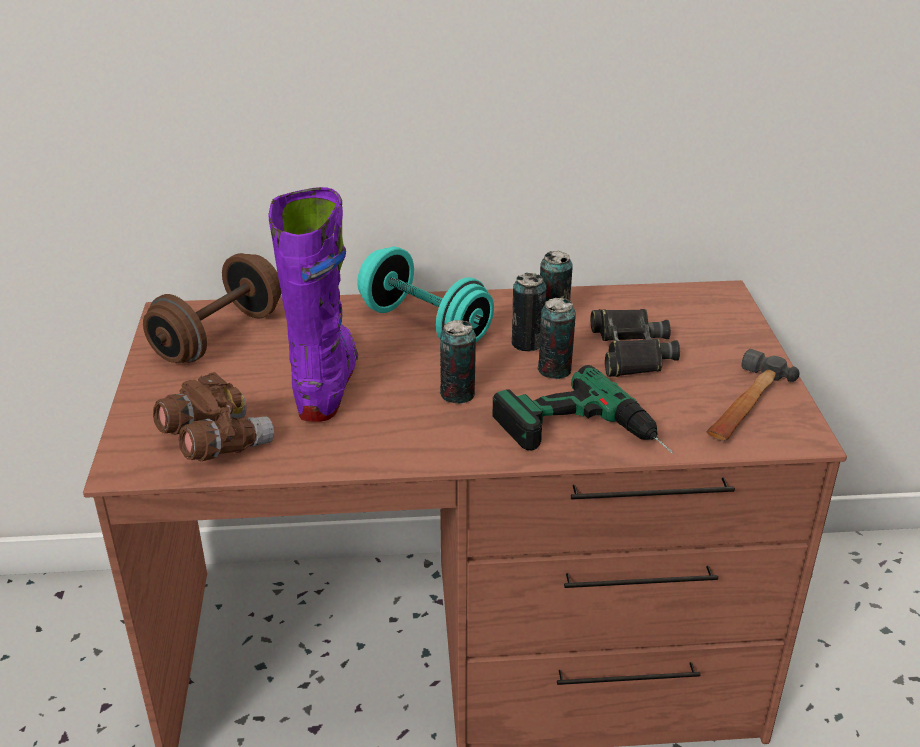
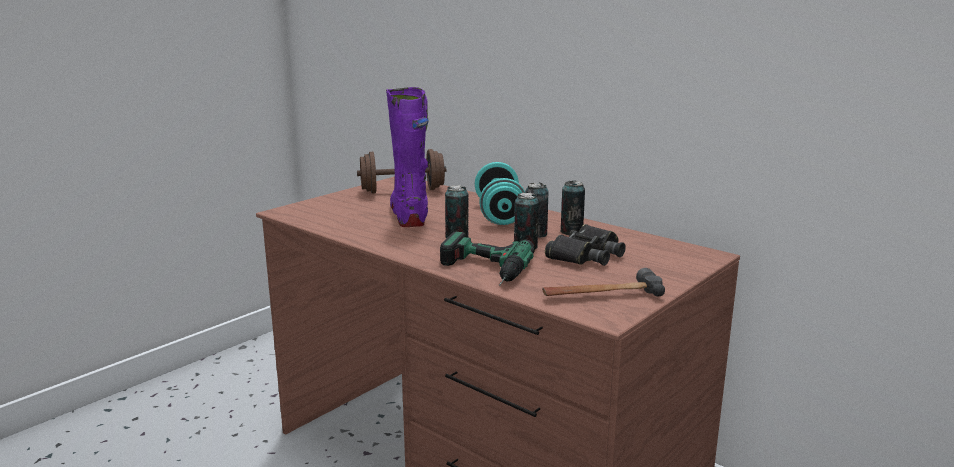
camera: 45 degrees right, 15 degrees down
(215, 443) = (326, 217): brown binoculars -> none
(326, 384) = (409, 216): purple boot -> purple boot turned 60 degrees counterclockwise

